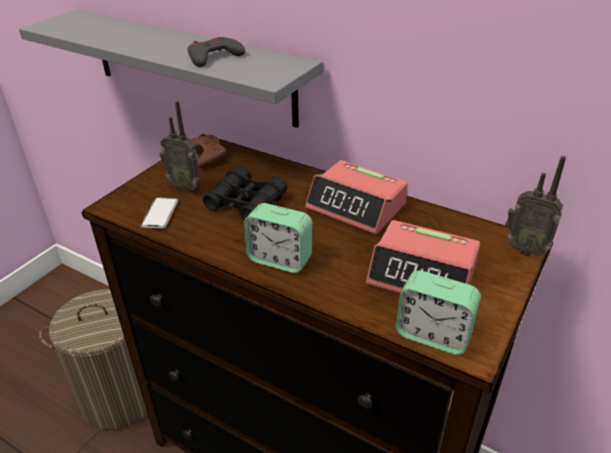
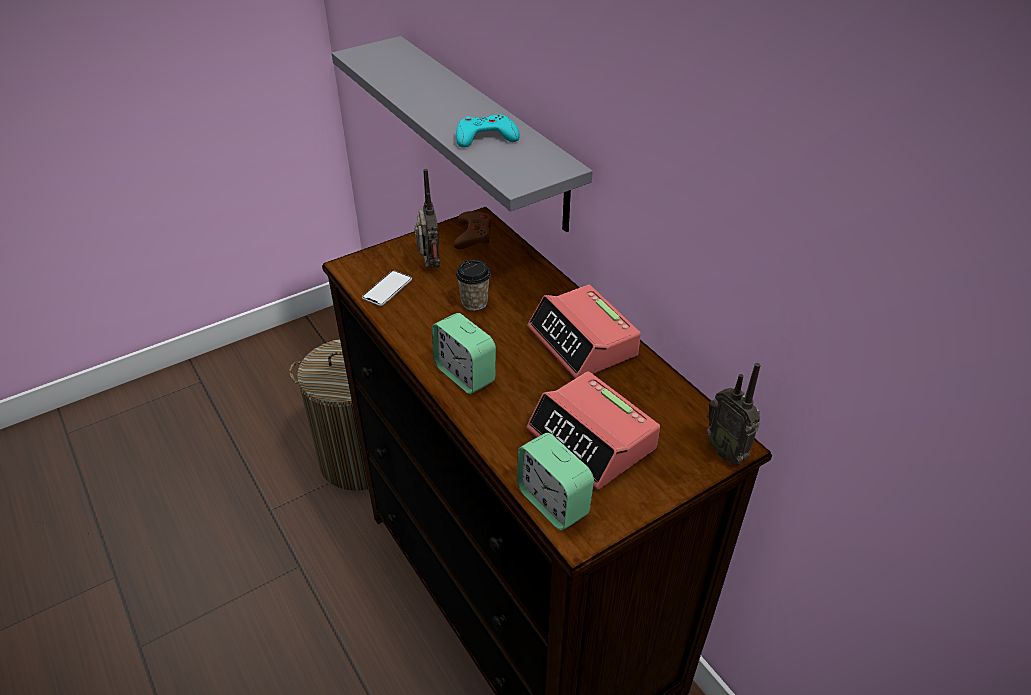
camera: 25 degrees right, 5 degrees up
(185, 186) = (429, 265): radio -> radio turned 150 degrees counterclockwise
(214, 57) = (485, 137): grey game controller -> turquoise game controller
(246, 203) = (474, 302): black binoculars -> cup

